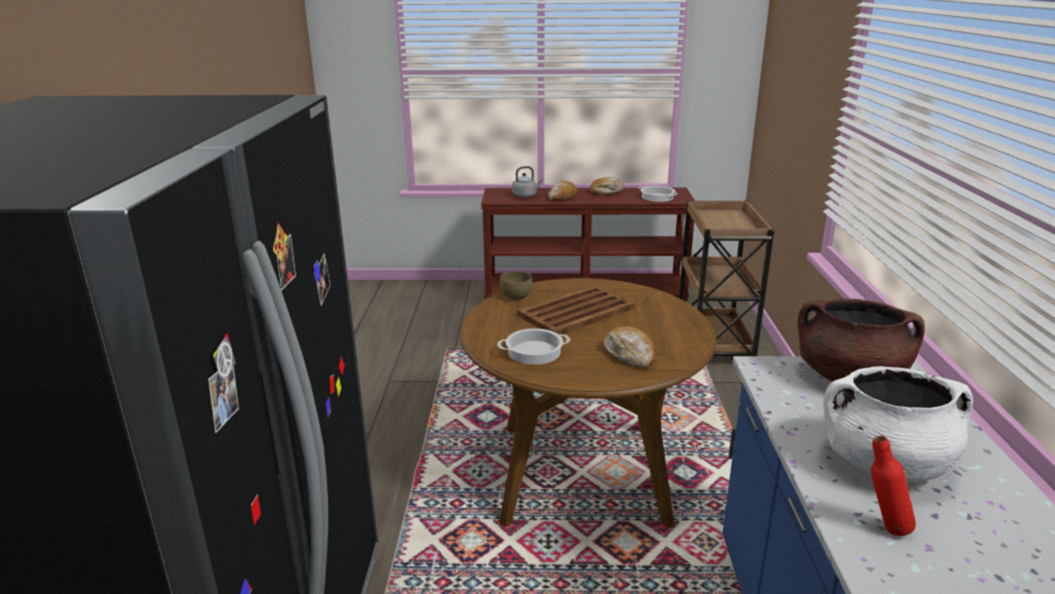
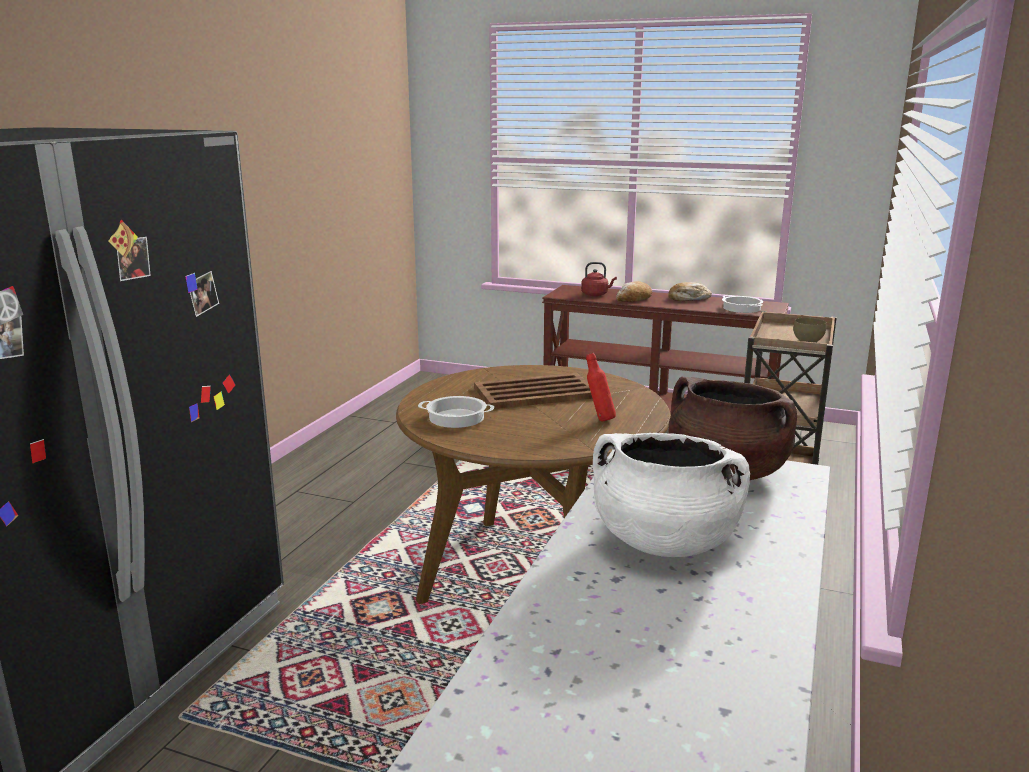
camera: 20 degrees right, 5 degrees down
(516, 297) = (490, 374): brown bowl -> brown bowl (808, 341)
(525, 196) = (596, 294): grey kettle -> red kettle
(630, 354) = (549, 433): bread -> none
(883, 528) = (590, 587): red bottle -> red bottle (599, 419)

